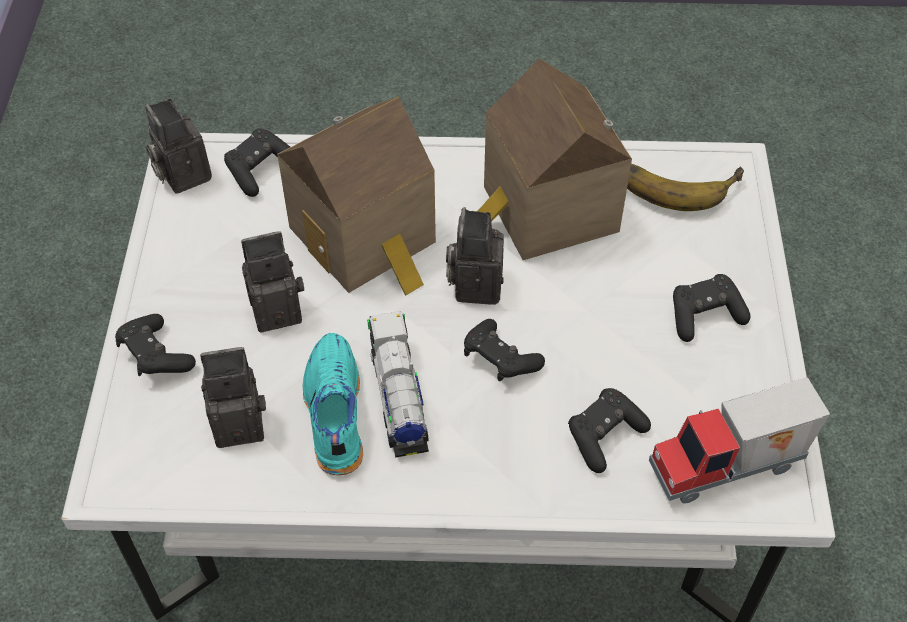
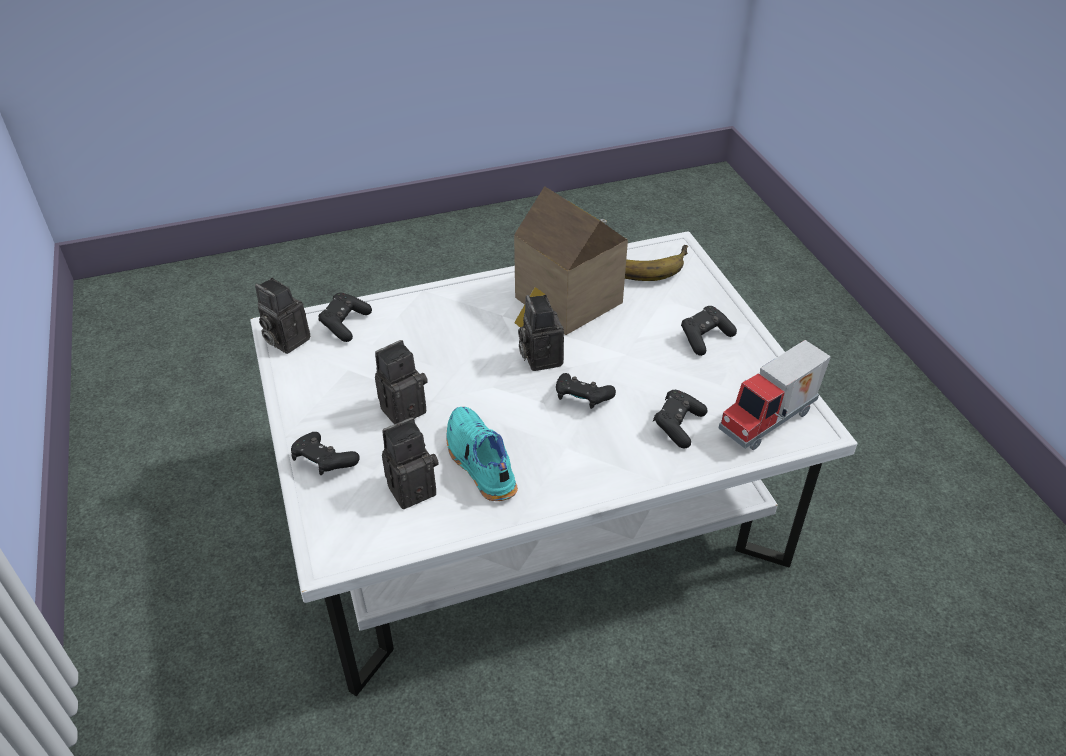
camera: 20 degrees left, 10 degrees down
(367, 239) = (448, 348): toy house -> none
(398, 397) = (522, 440): toy truck -> none

